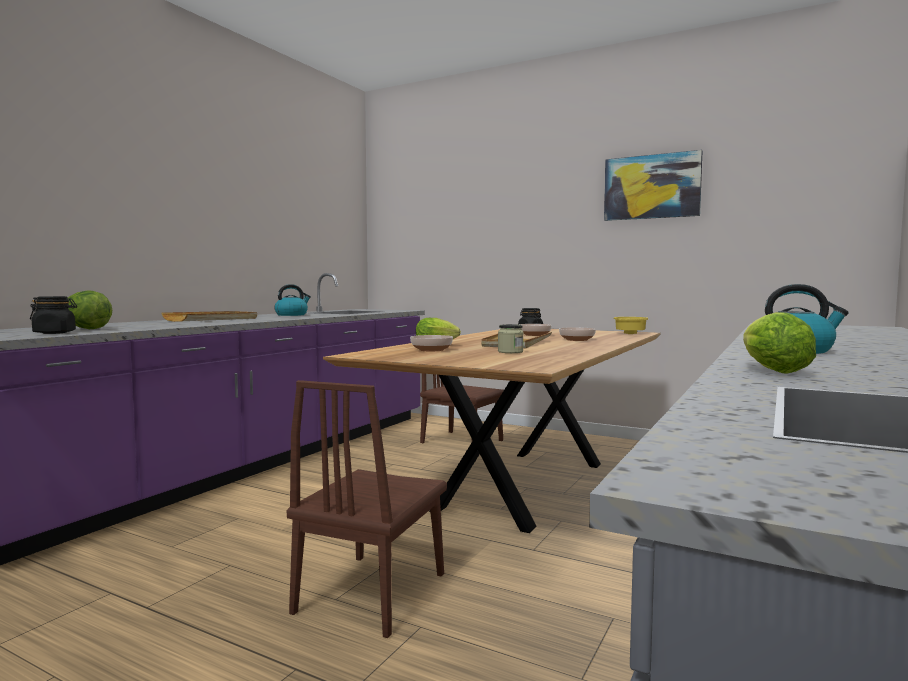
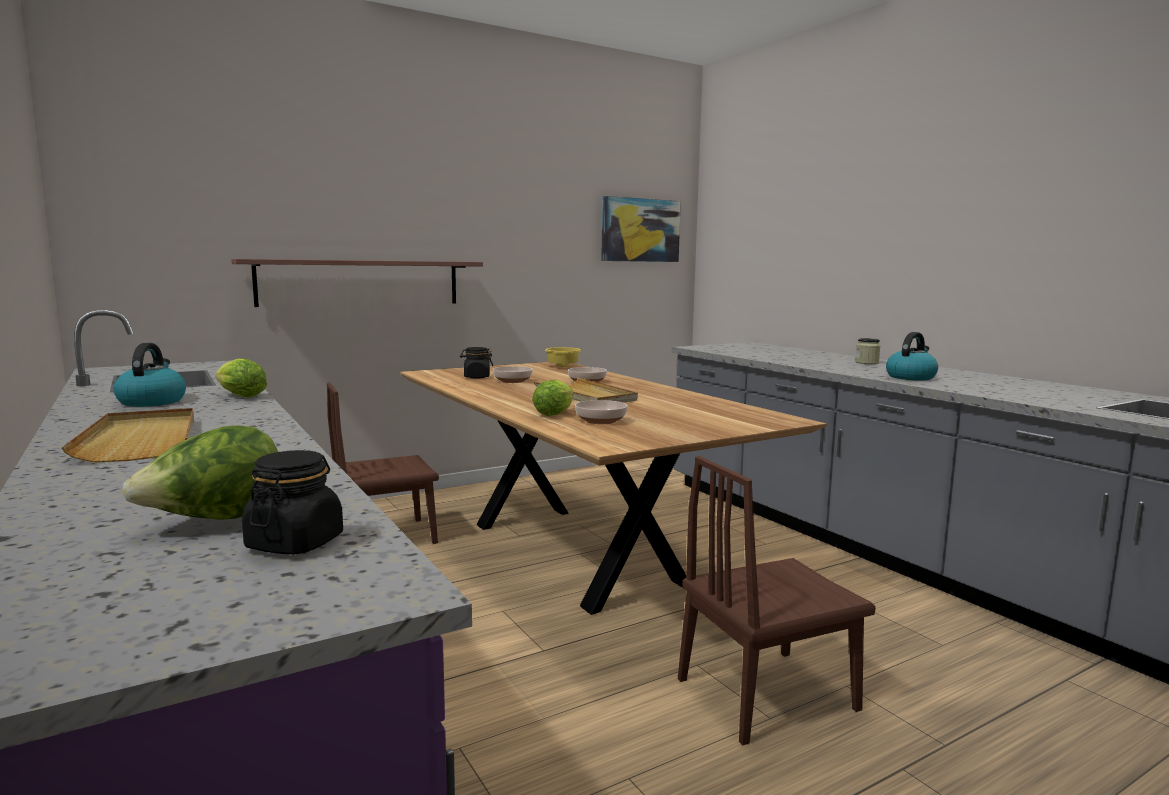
camera: 60 degrees left, 5 degrees up
(371, 592) = (767, 694): brown chair -> brown chair turned 105 degrees clockwise
(510, 352) = (660, 408): jar -> jar (867, 362)
(512, 262) = (360, 282): none -> shelf
(651, 187) = (523, 202): picture -> picture (640, 230)
(770, 370) = (1021, 396): lettuce -> lettuce (238, 396)

